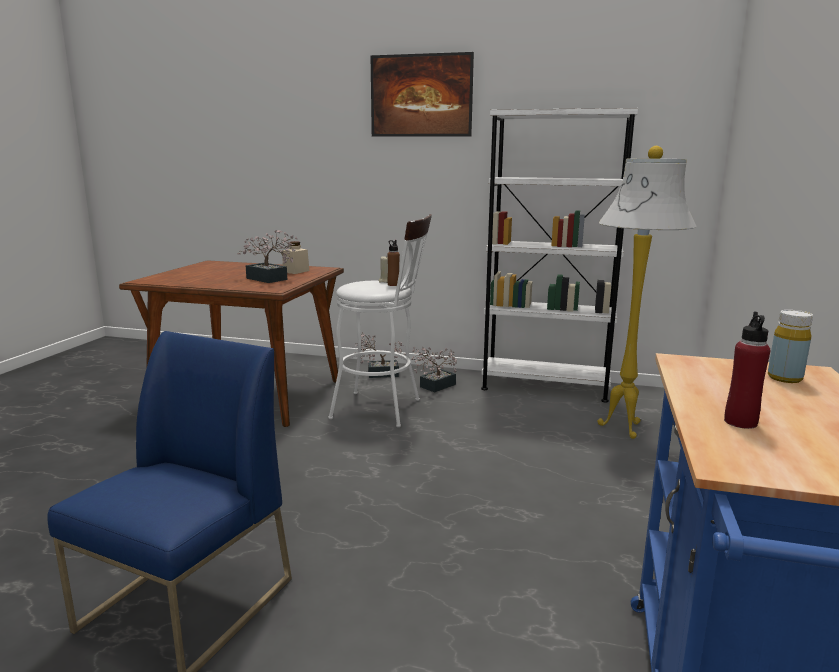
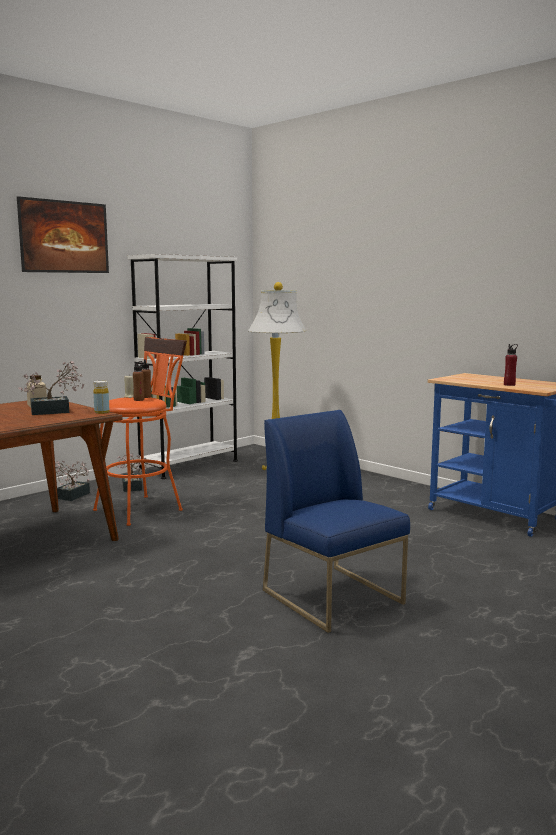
camera: 60 degrees left, 5 degrees down
(372, 286) = (139, 400): none -> brown bottle
(384, 409) = (144, 508): white stool -> orange stool
(784, 378) = (472, 376): yellow bottle -> yellow bottle (102, 412)

